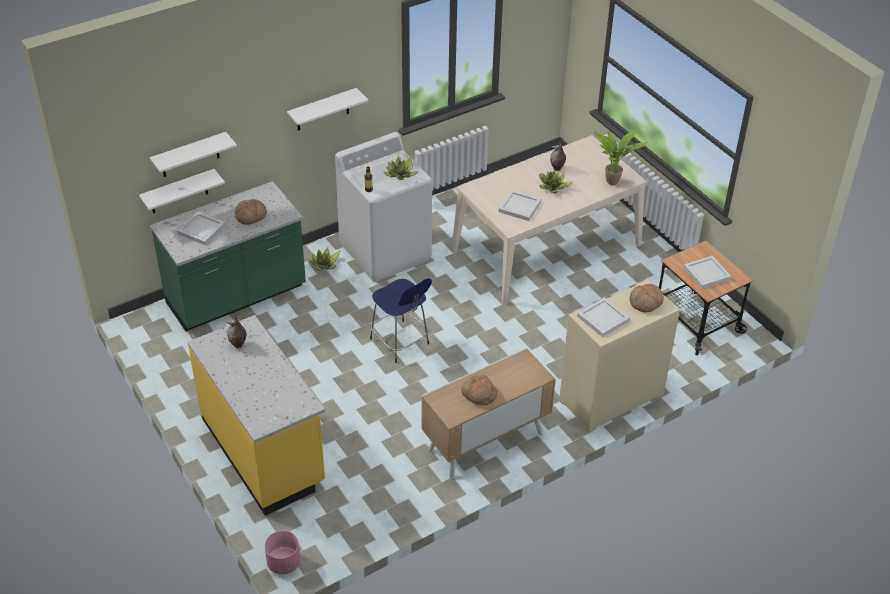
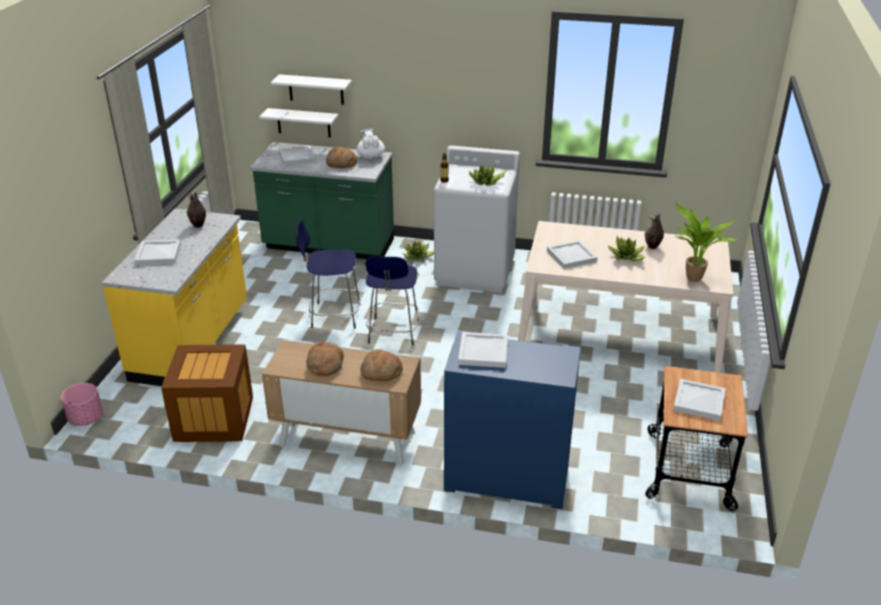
camera: 45 degrees right, 10 degrees down
(255, 389) = (159, 254): none -> white tray
(263, 195) = (370, 157): none -> white teapot
(322, 110) = (452, 100): white shelf -> none
(337, 357) = (333, 315): none -> blue stool
(377, 494) = (214, 419): none -> crate
(611, 398) = (506, 478): beige cabinet -> blue cabinet
(646, 302) = (548, 363): bread -> bread (381, 372)

